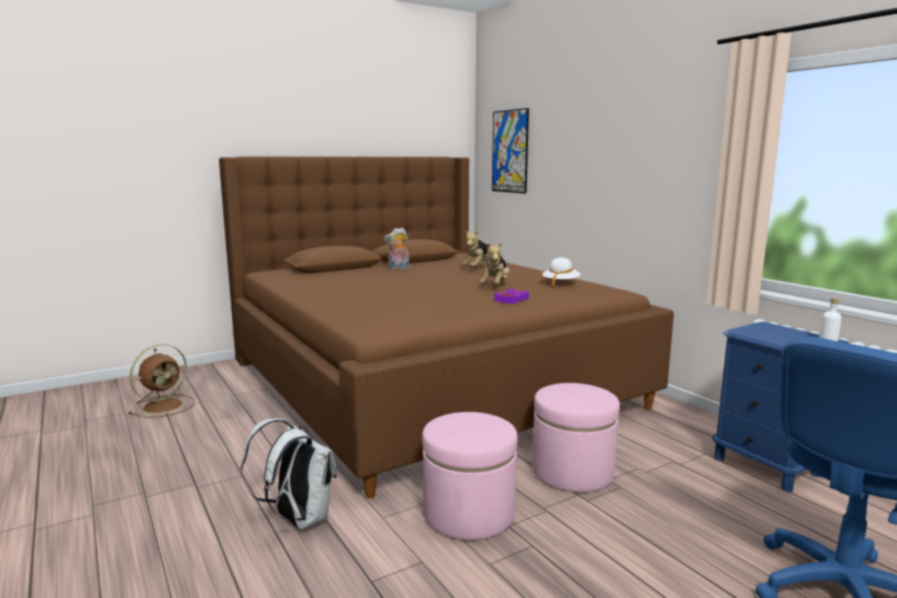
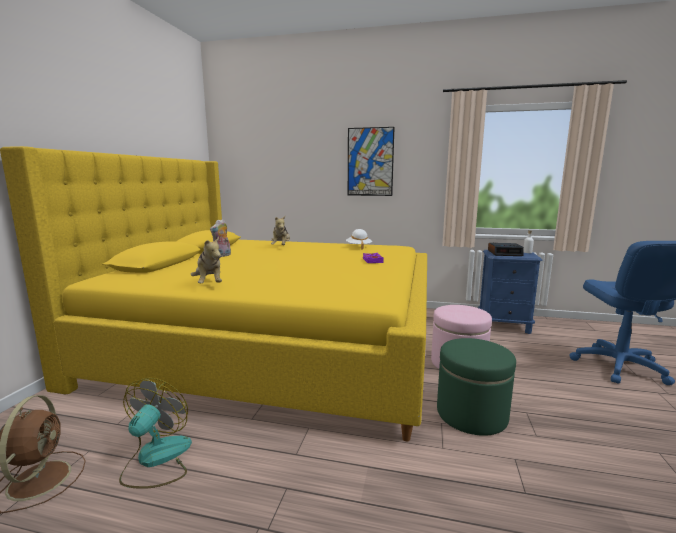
camera: 45 degrees left, 0 degrees up
(216, 423) = (156, 460): none -> fan
(297, 519) = (403, 489): white backpack -> none
(427, 381) = (275, 344): brown bed -> yellow bed
(469, 514) = (471, 414): pink ottoman -> green ottoman
(495, 286) = (331, 255): plush toy -> plush toy (209, 284)
(510, 151) = (253, 157): picture -> picture (370, 162)
(773, 332) = (505, 253): none -> alarm clock

